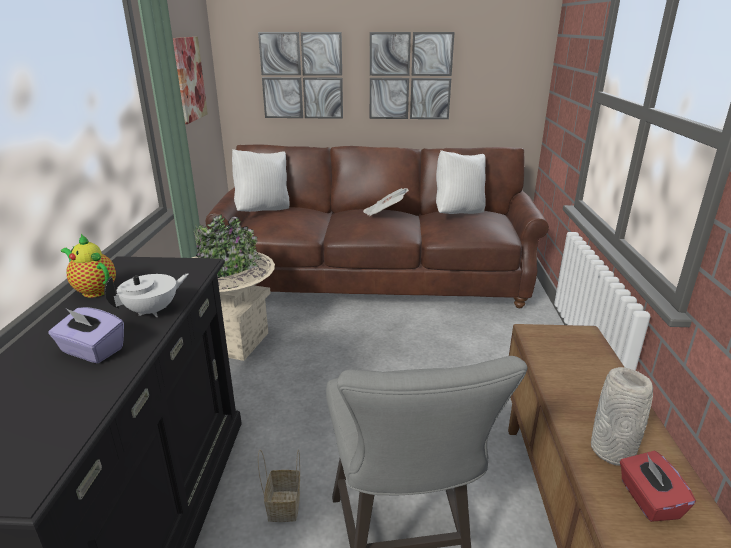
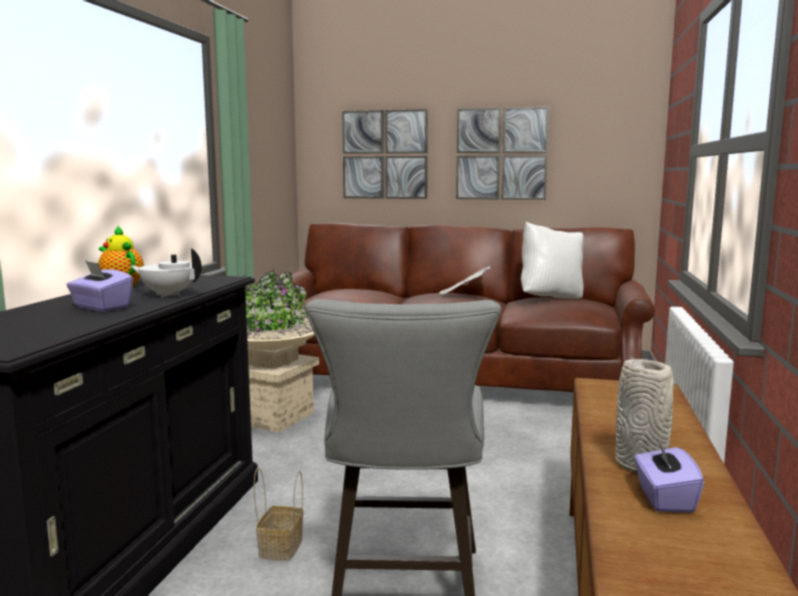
camera: 10 degrees right, 15 degrees down
(153, 311) = (168, 295): white teapot -> white teapot turned 135 degrees counterclockwise
(188, 79) = (263, 149): picture -> none
(263, 210) = (329, 290): white pillow -> none
(648, 500) = (664, 498): red tissue box -> purple tissue box

